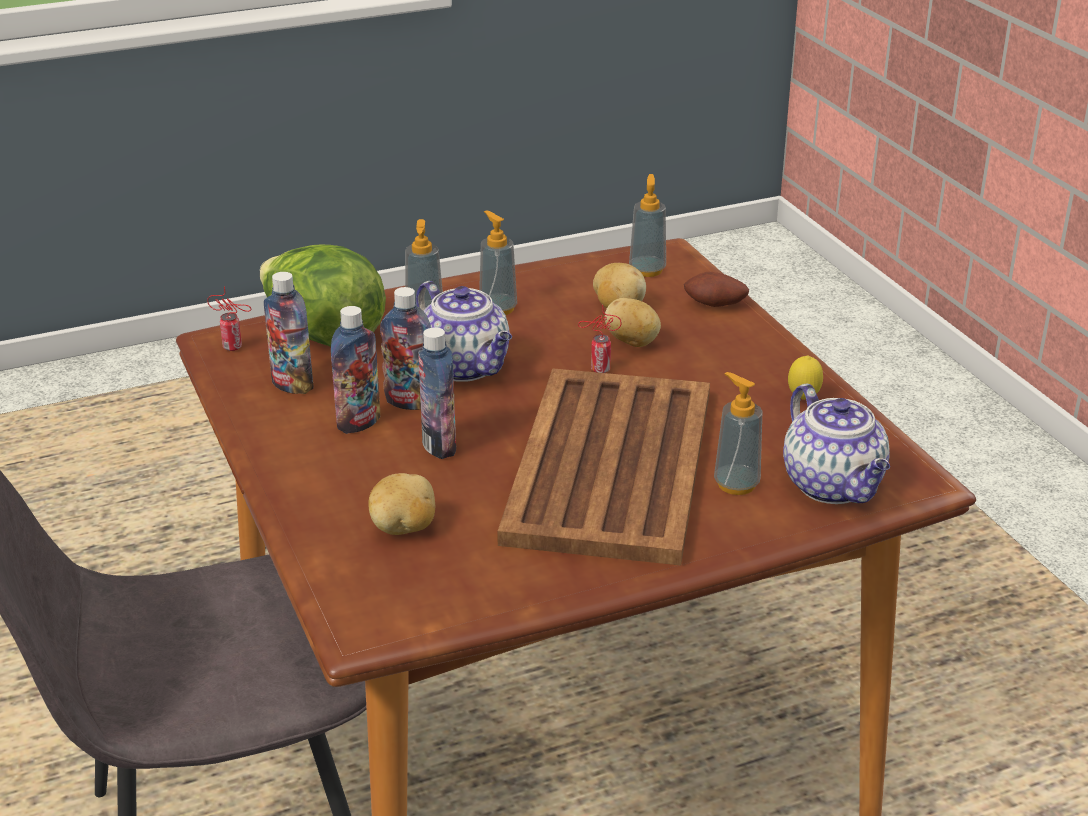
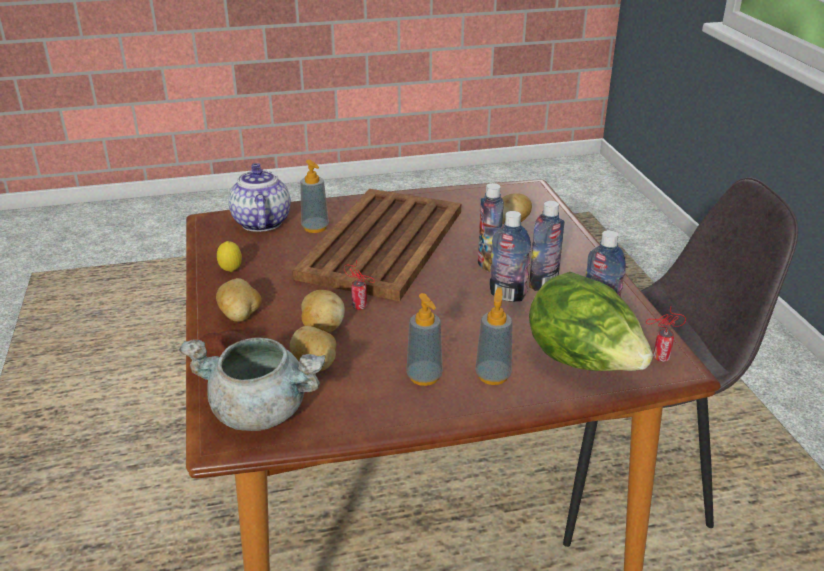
camera: 170 degrees left, 0 degrees up
(466, 367) = (462, 319): teapot -> none
(647, 270) = (261, 411): soap dispenser -> grey cooking pot
(739, 346) = (240, 316): none -> potato

